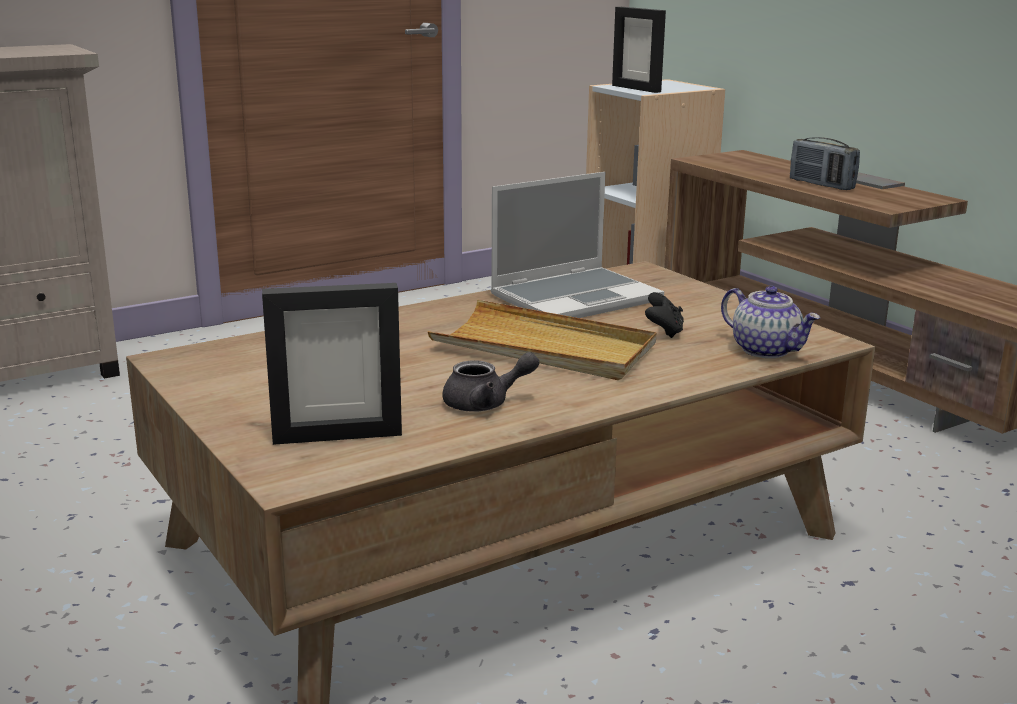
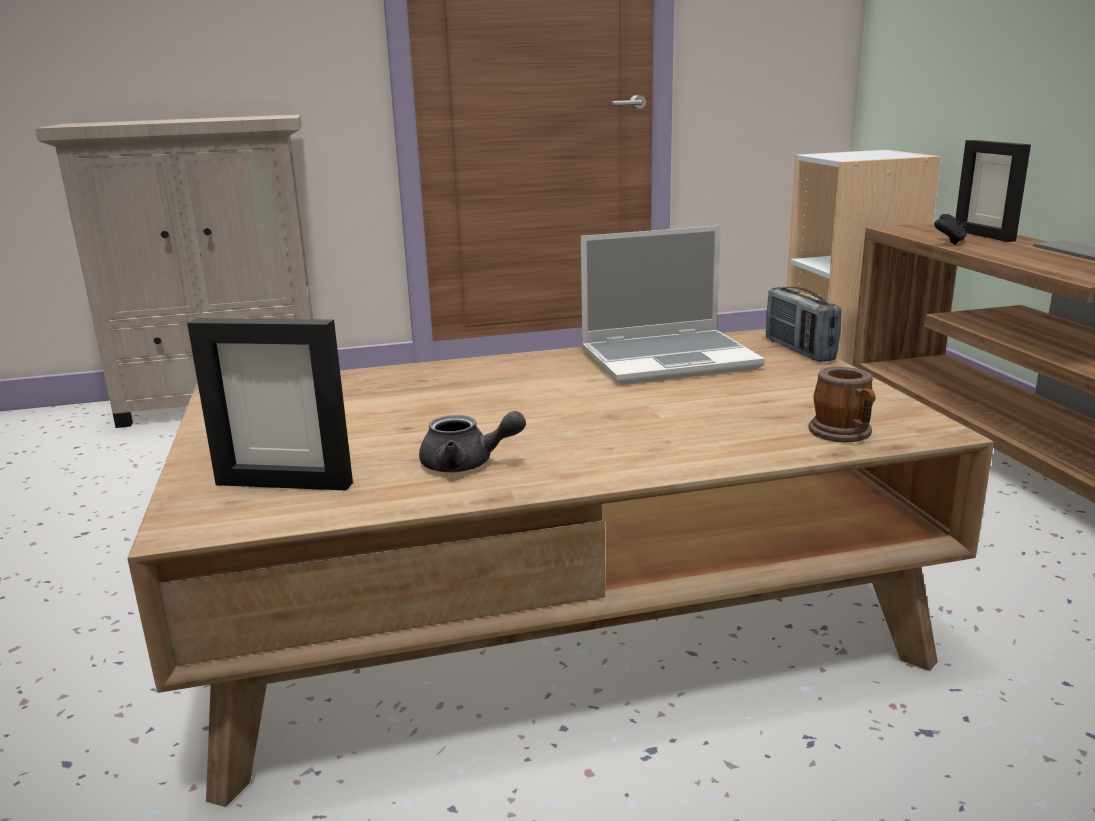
camera: 20 degrees right, 0 degrees up
(544, 348) = (587, 410): beige tray -> none
(637, 88) = (841, 156): picture frame -> picture frame (985, 235)
(663, 332) = (735, 403): black game controller -> black game controller (949, 242)
(766, 350) = (844, 434): teapot -> mug
(821, 185) = (1021, 255): radio -> radio (799, 350)

